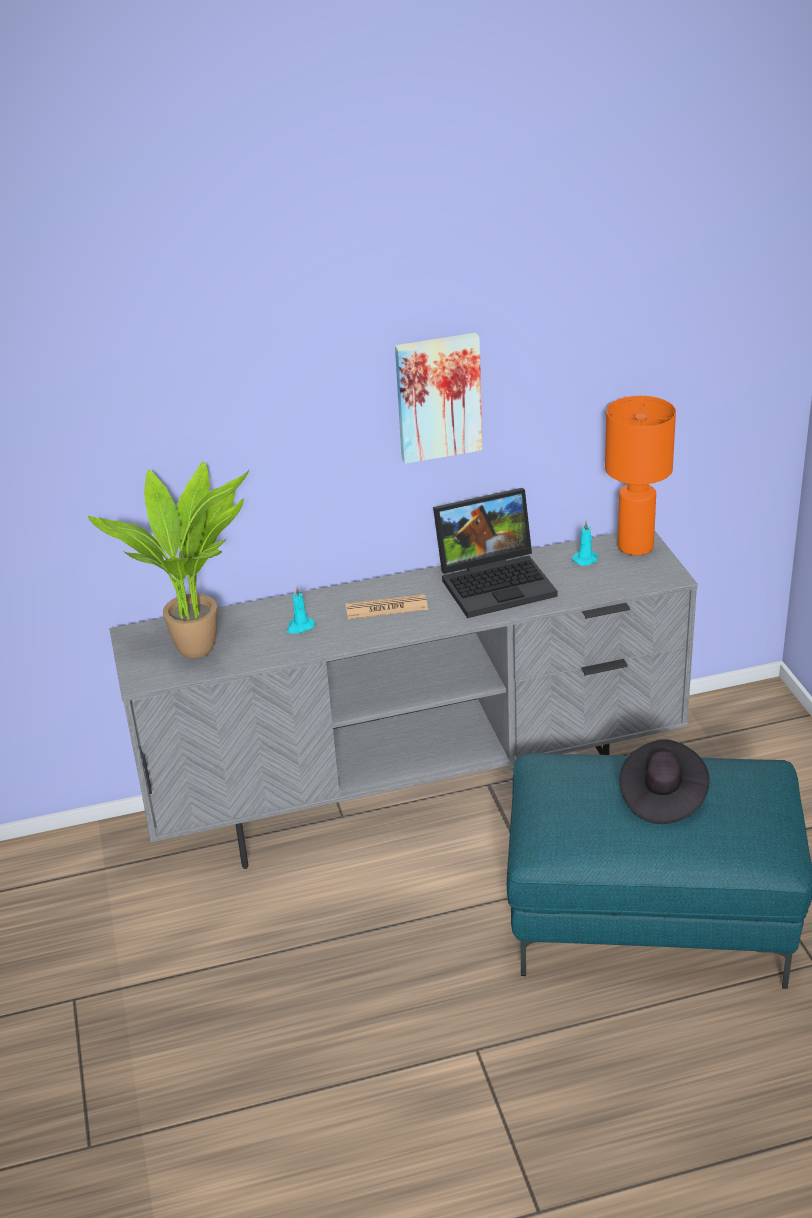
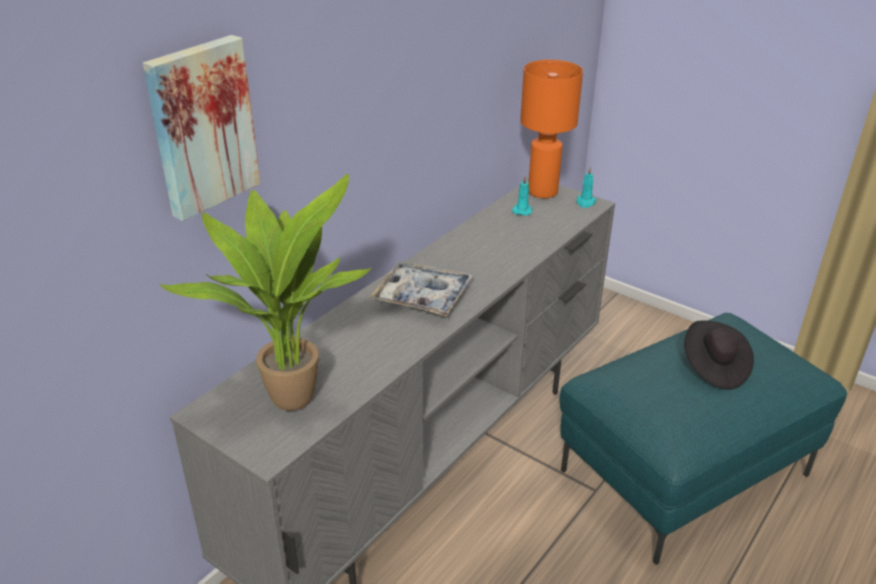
camera: 40 degrees left, 0 degrees up
(300, 627) = (367, 340): turquoise candle -> turquoise candle (585, 202)
(386, 608) = (422, 296): newspaper -> tray
(438, 396) = (417, 83): picture -> picture (201, 126)
(497, 582) = (482, 247): laptop -> none

